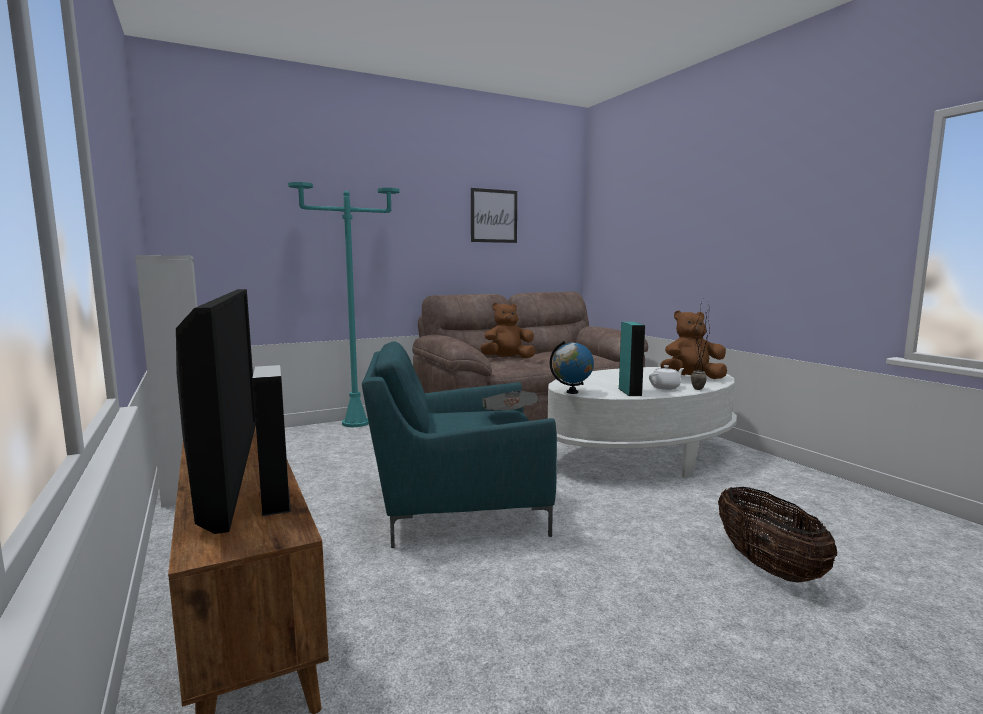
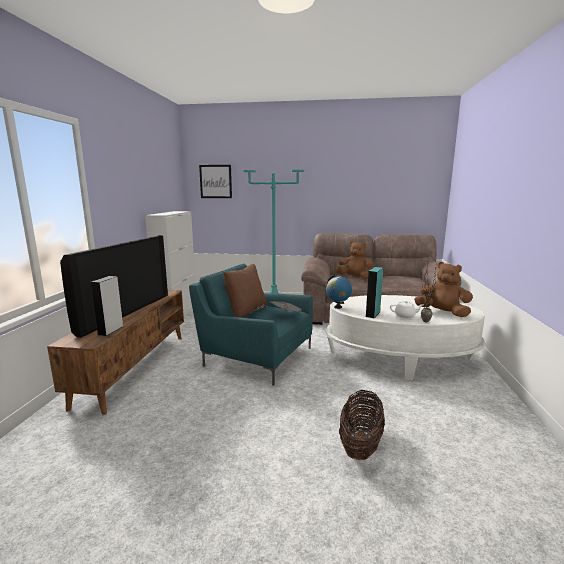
camera: 35 degrees right, 5 degrees up
(437, 425) = (246, 312): none -> brown pillow
(494, 216) = (372, 182): picture -> picture (215, 181)

